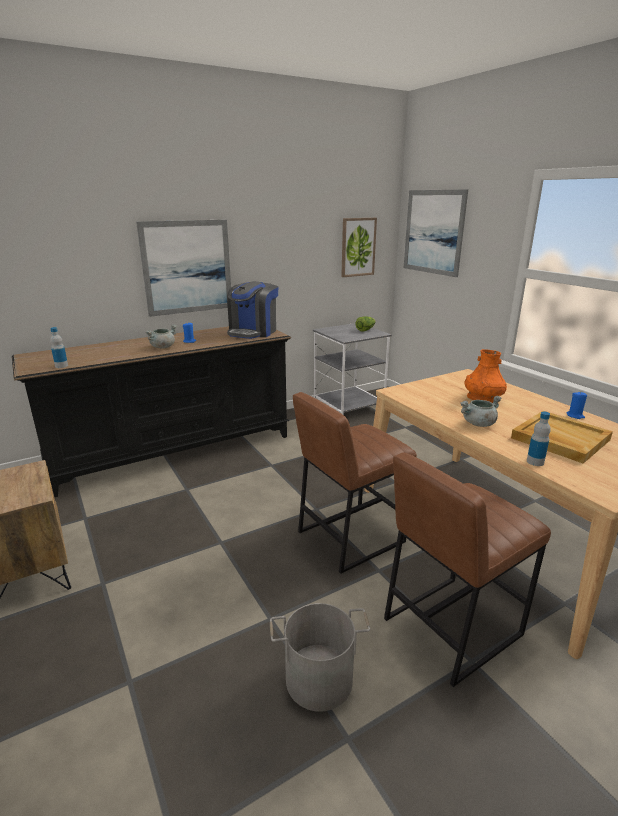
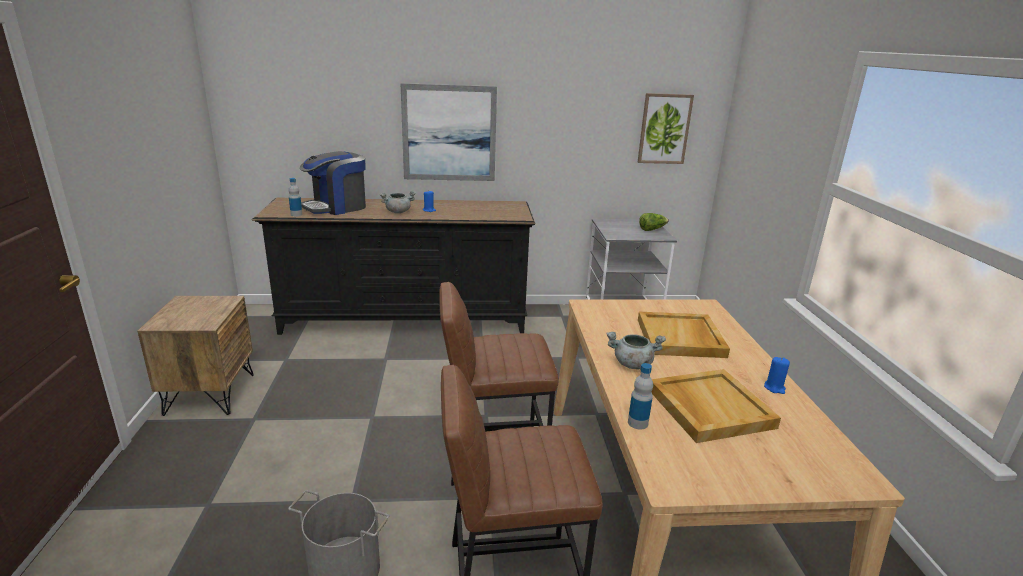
camera: 25 degrees right, 0 degrees up
(253, 332) = (502, 211): coffee machine -> coffee machine (336, 207)
(433, 232) = (756, 120): picture -> none
(483, 399) = (681, 338): orange vase -> beige tray

